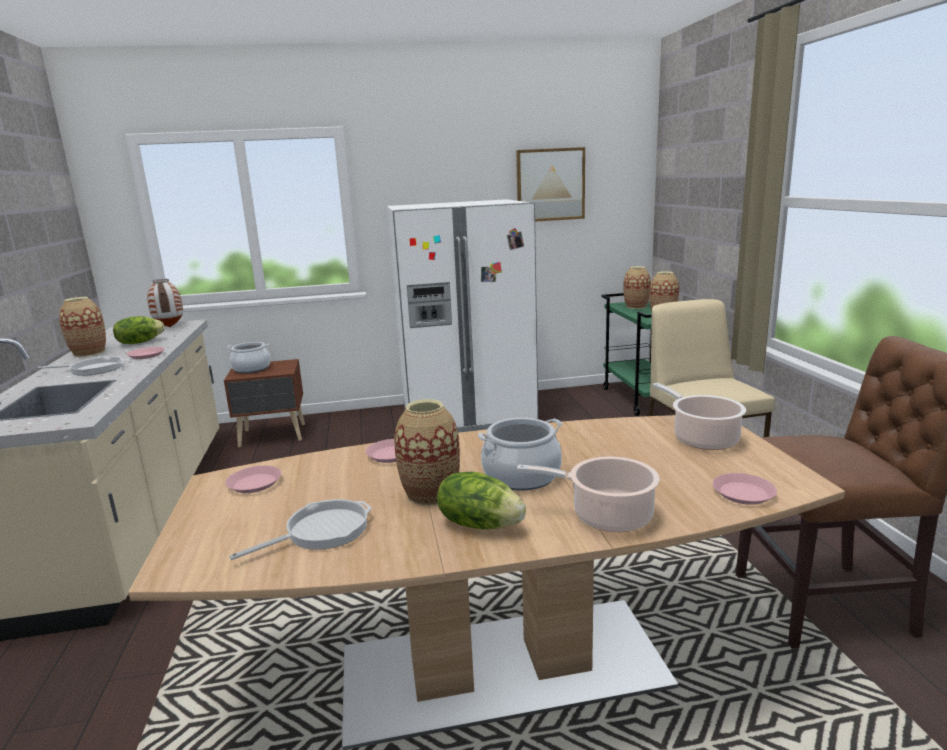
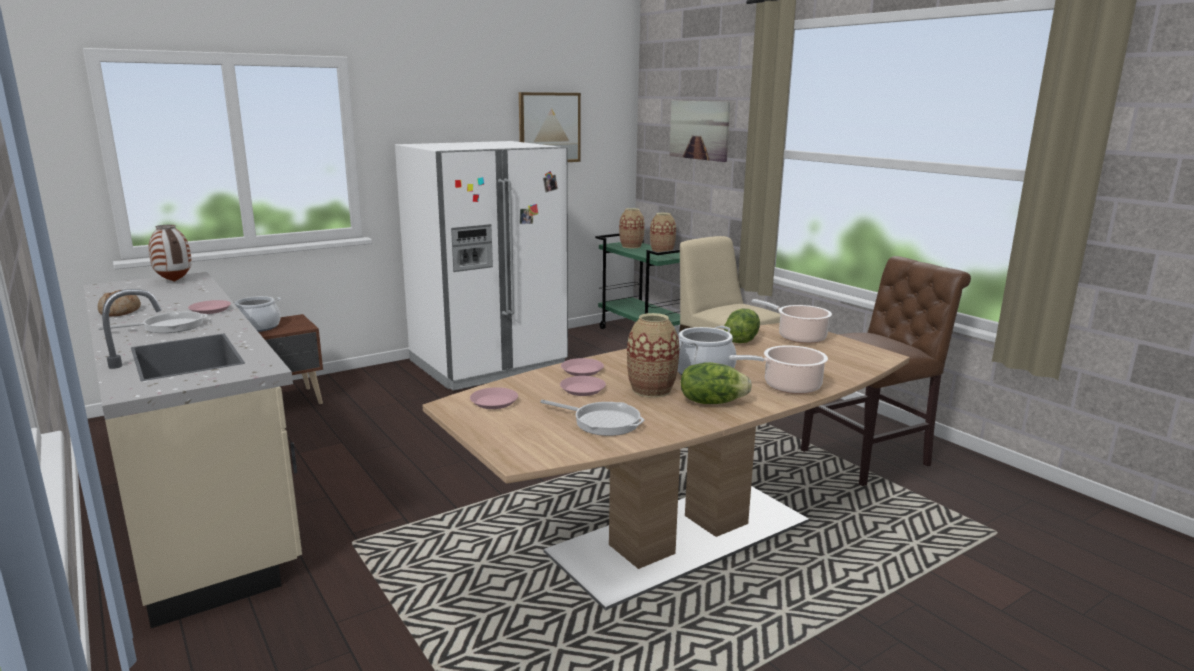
camera: 25 degrees left, 0 degrees up
(89, 352) = (121, 312): vase -> bread
(140, 342) = (169, 298): lettuce -> lettuce (741, 340)
(321, 531) = (602, 422): frying pan -> frying pan turned 90 degrees clockwise
(706, 179) = (699, 130): none -> picture
(743, 493) = (856, 365): pink plate -> pink plate (583, 389)

